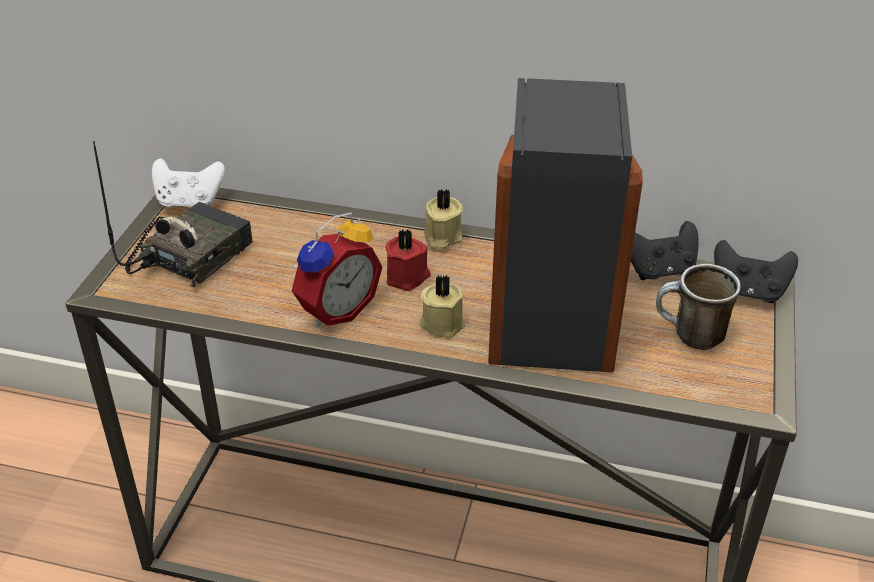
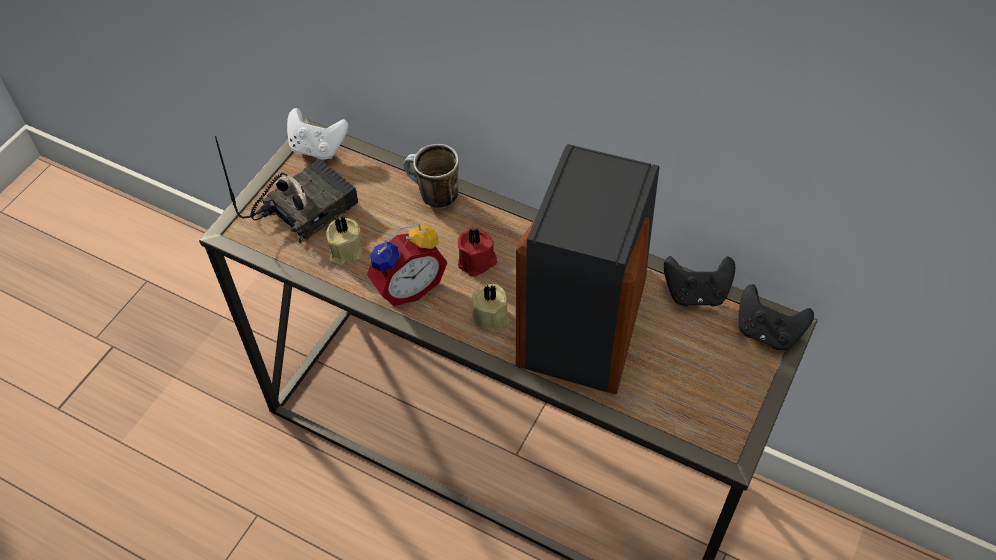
camera: 15 degrees right, 15 degrees up
(441, 237) = (518, 223): beige candle -> beige candle (344, 251)
(689, 337) = (695, 370): mug -> mug (432, 196)

